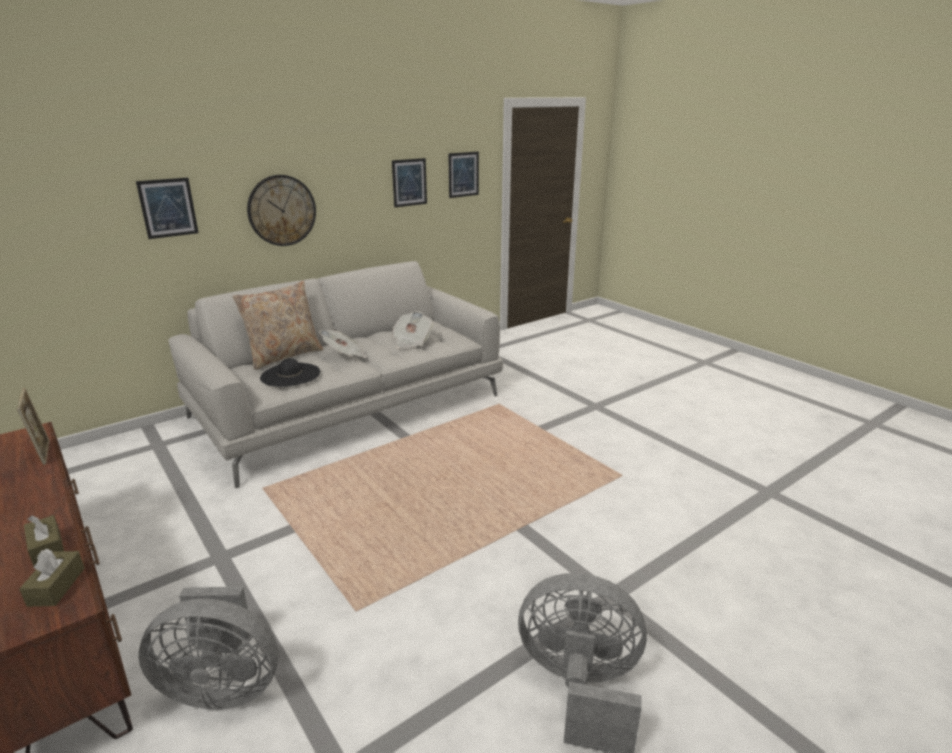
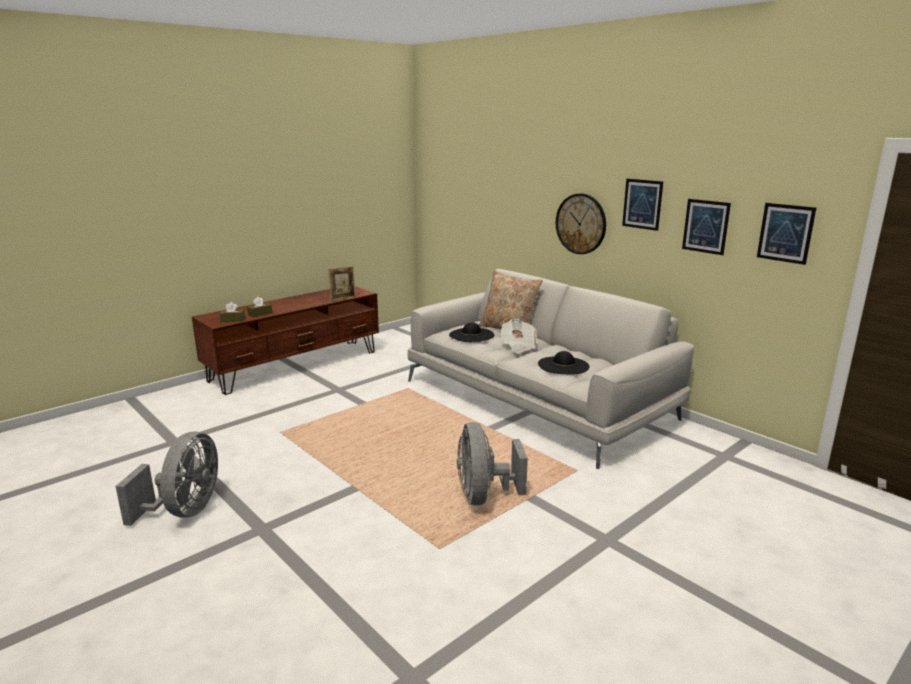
camera: 85 degrees right, 5 degrees down
(168, 208) = (515, 203): picture -> picture (642, 204)
(222, 686) = (240, 407): grey fan -> grey fan (484, 496)
(411, 341) = (563, 365): newspaper -> black hat

